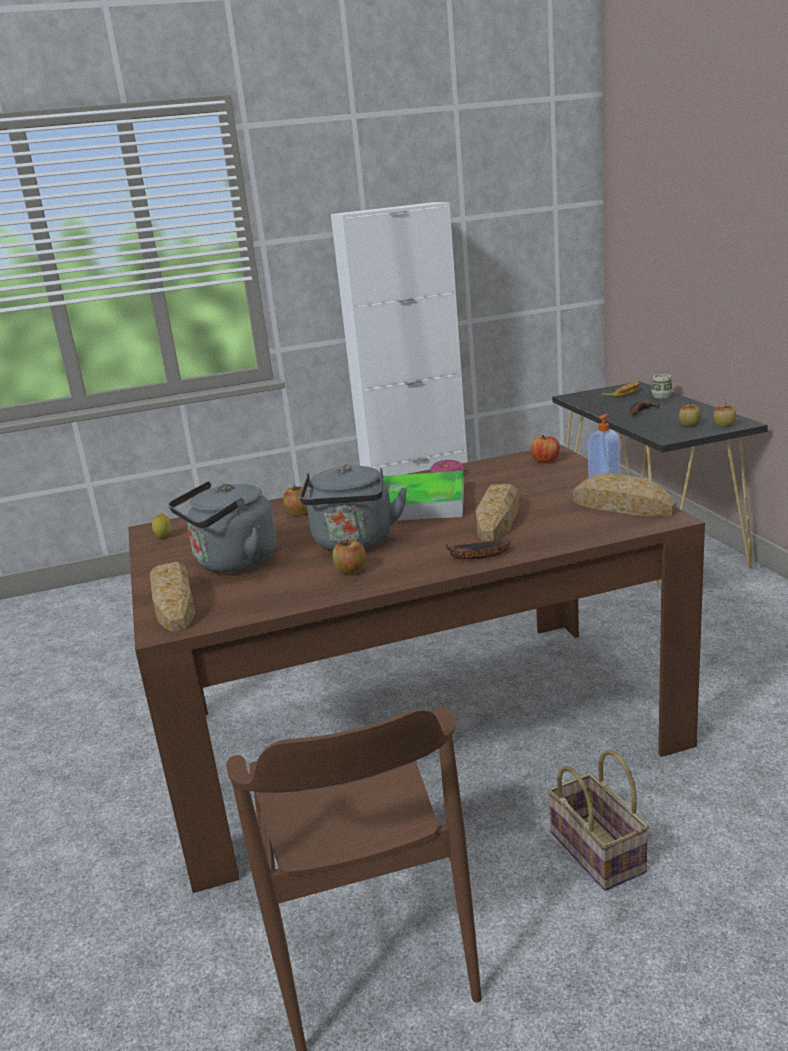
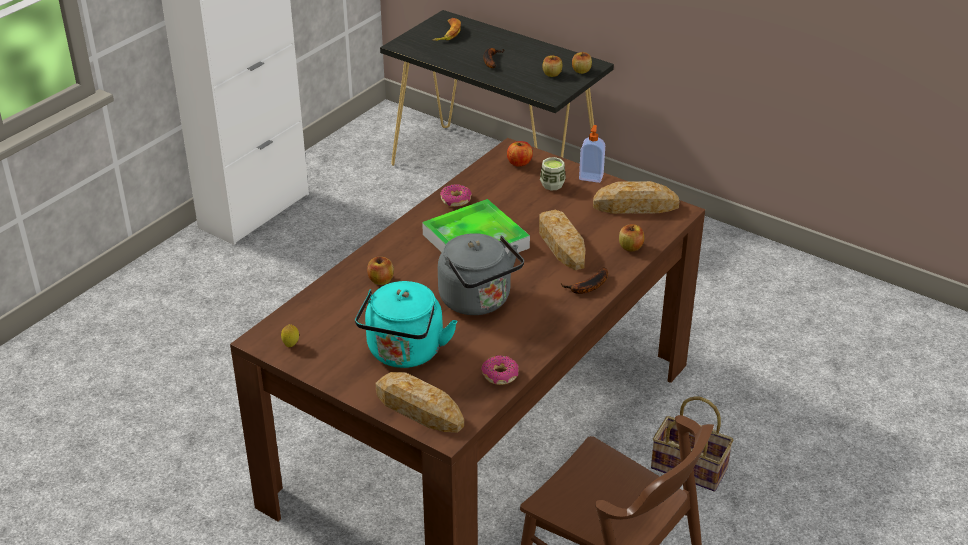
camera: 40 degrees left, 15 degrees up
(232, 563) = (404, 353): grey kettle -> turquoise kettle
(281, 600) = (500, 375): none -> donut
(351, 571) = (514, 330): apple -> apple (630, 247)
(661, 396) = (488, 33): cup -> cup (552, 185)

